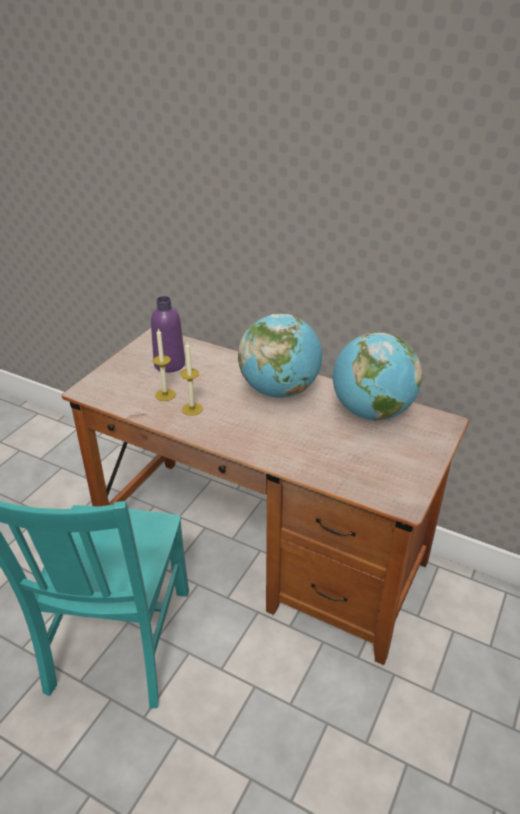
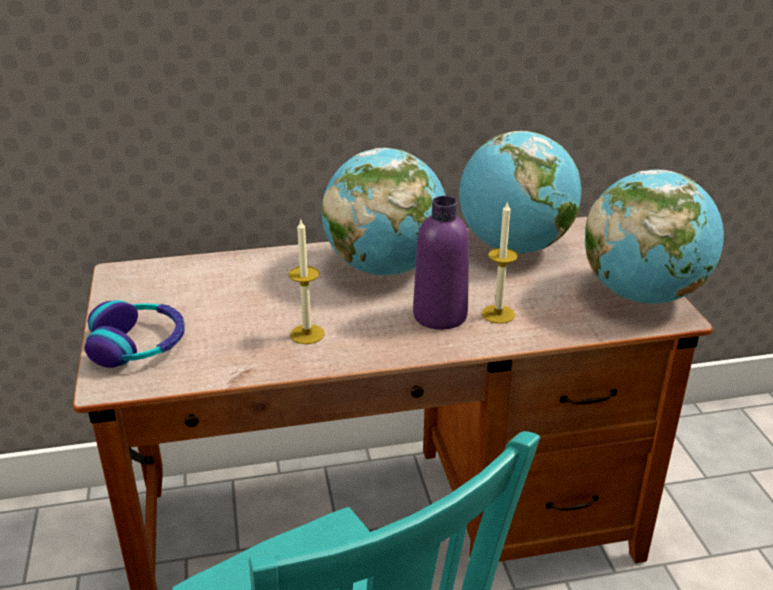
camera: 40 degrees left, 5 degrees down
(117, 378) = (138, 345): none -> headphones
(165, 395) = (244, 334): candle -> candle (498, 314)
(169, 364) = (194, 297): purple bottle -> purple bottle (440, 315)
(405, 480) = (642, 295): none -> globe

